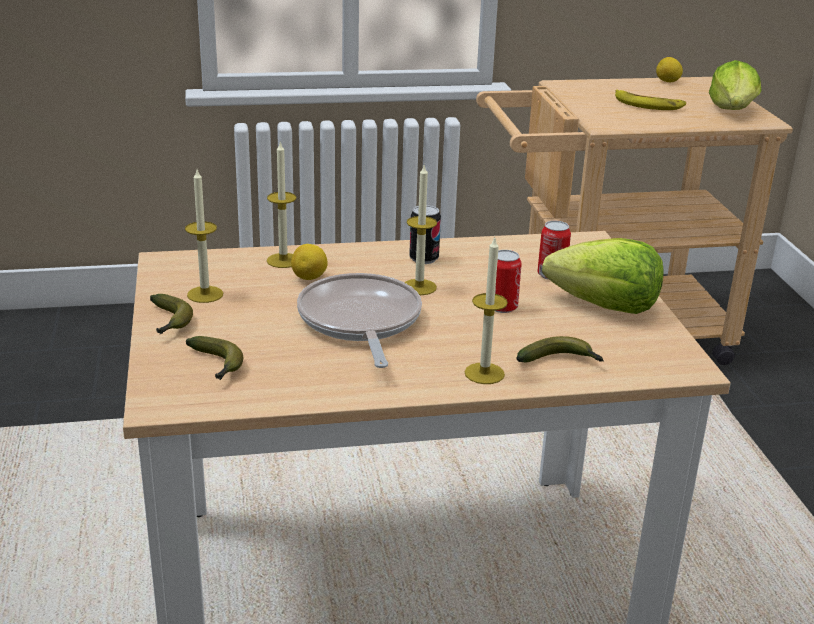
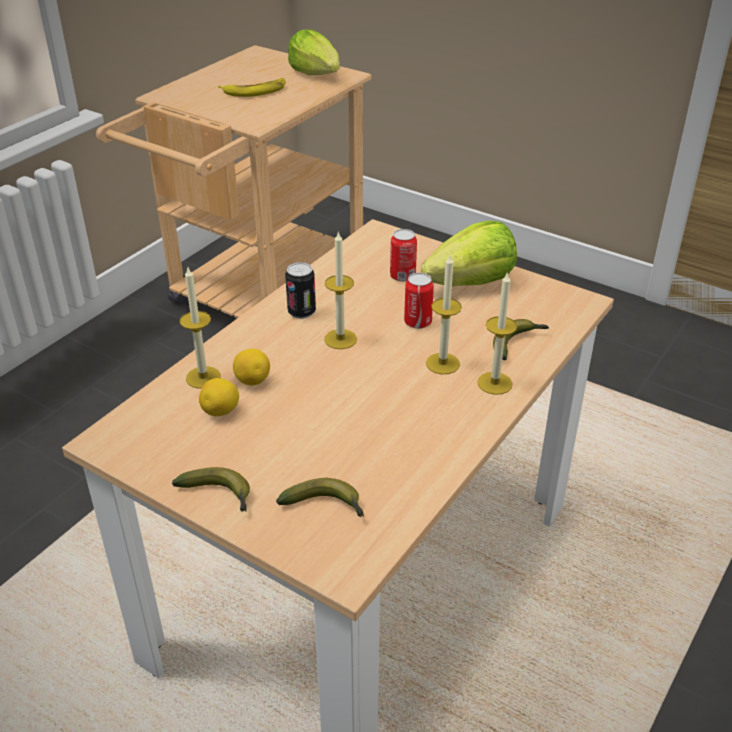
camera: 45 degrees left, 10 degrees up
(205, 294) = (199, 449): candle -> candle (442, 363)
(360, 322) = (354, 396): frying pan -> none
(667, 82) = (232, 63): lemon -> lemon (221, 411)

